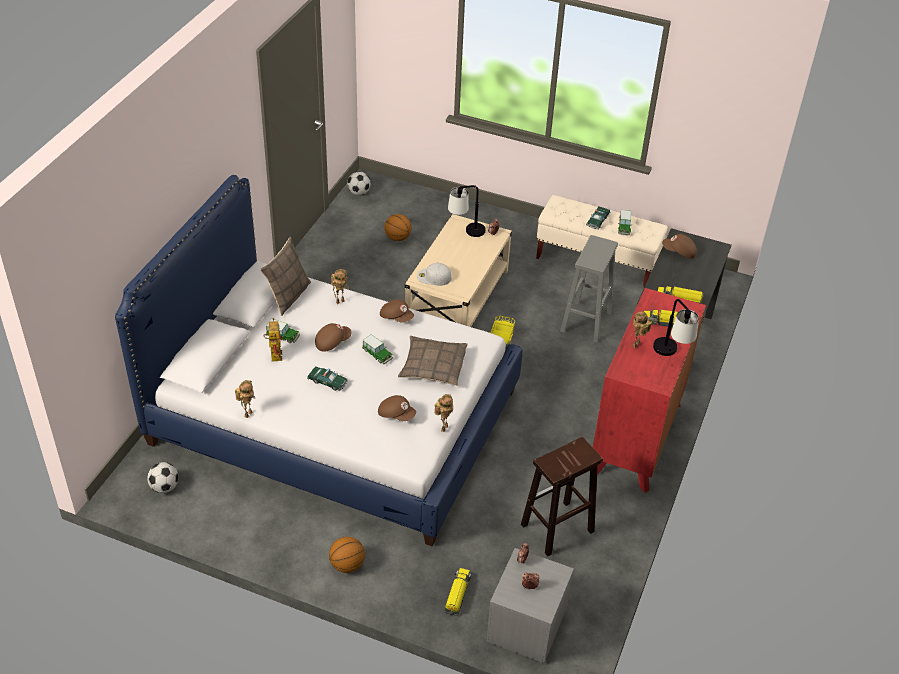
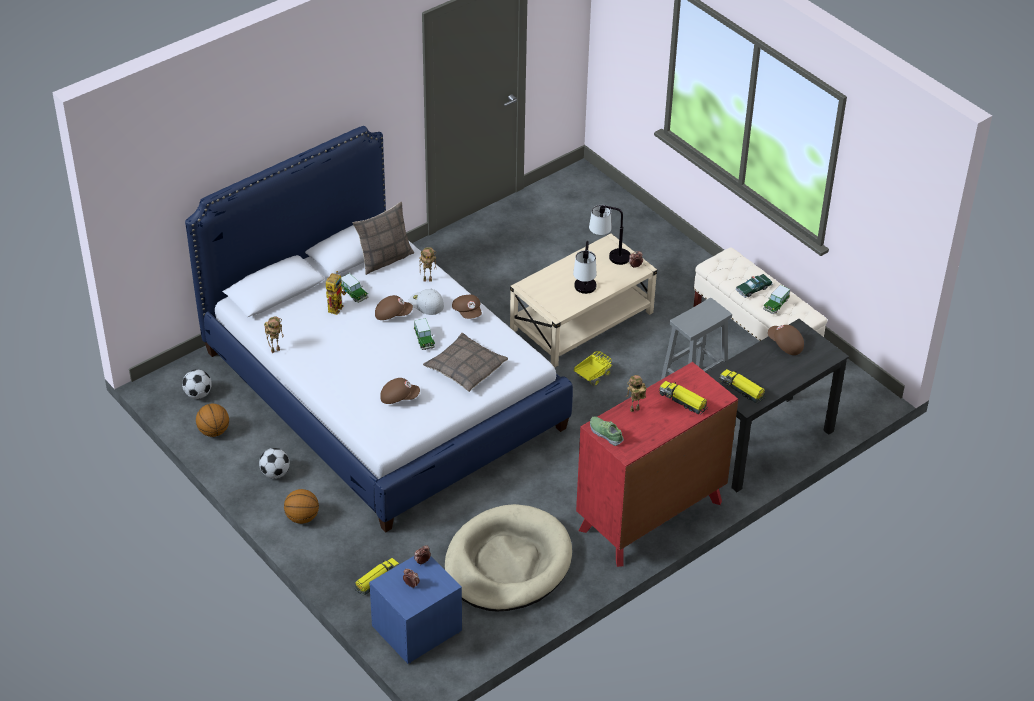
camera: 30 degrees right, 0 degrees up
(327, 382) = (362, 347): toy car -> none
(359, 192) = (564, 183): football -> football (275, 473)
(396, 414) = (399, 397): brown cap -> brown cap turned 60 degrees counterclockwise
(397, 238) = (568, 242): basketball -> basketball (214, 431)
(433, 277) = (542, 289): white cap -> white cap (425, 303)
(443, 427) = (432, 424): toy robot -> none
(526, 625) = (416, 629): grey nightstand -> blue nightstand
(556, 529) = (507, 563): brown stool -> beige dog bed
(631, 374) = (606, 433): none -> shoe
(671, 355) = (660, 431): table lamp -> table lamp (584, 293)

